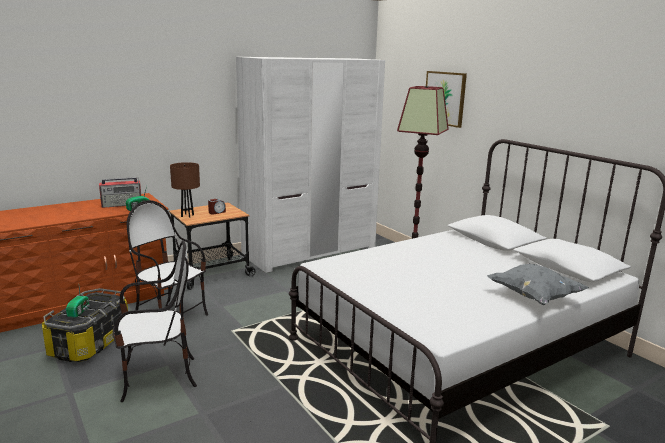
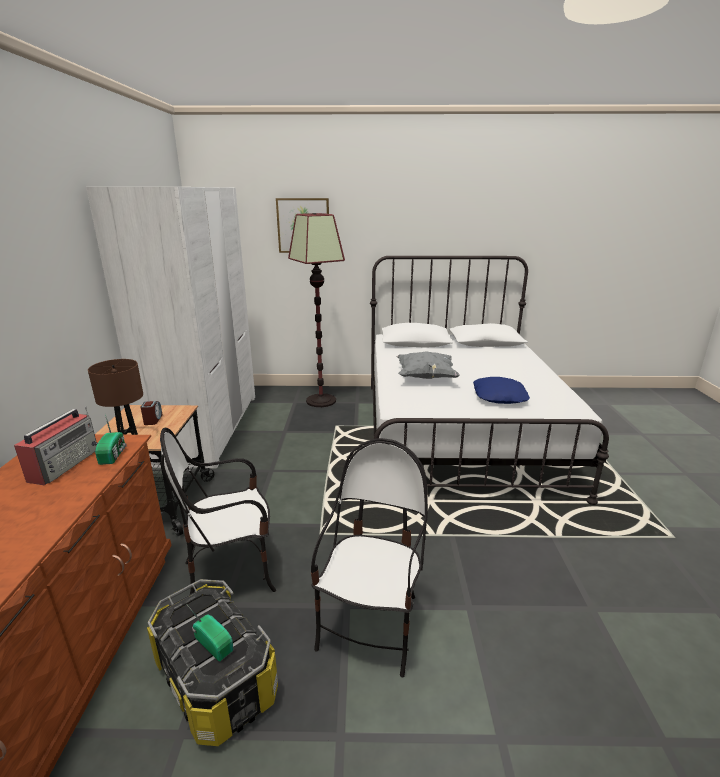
camera: 55 degrees left, 5 degrees up
(414, 296) = (499, 396): none -> blue pillow
(533, 297) = (527, 365): grey pillow -> grey pillow (425, 377)

